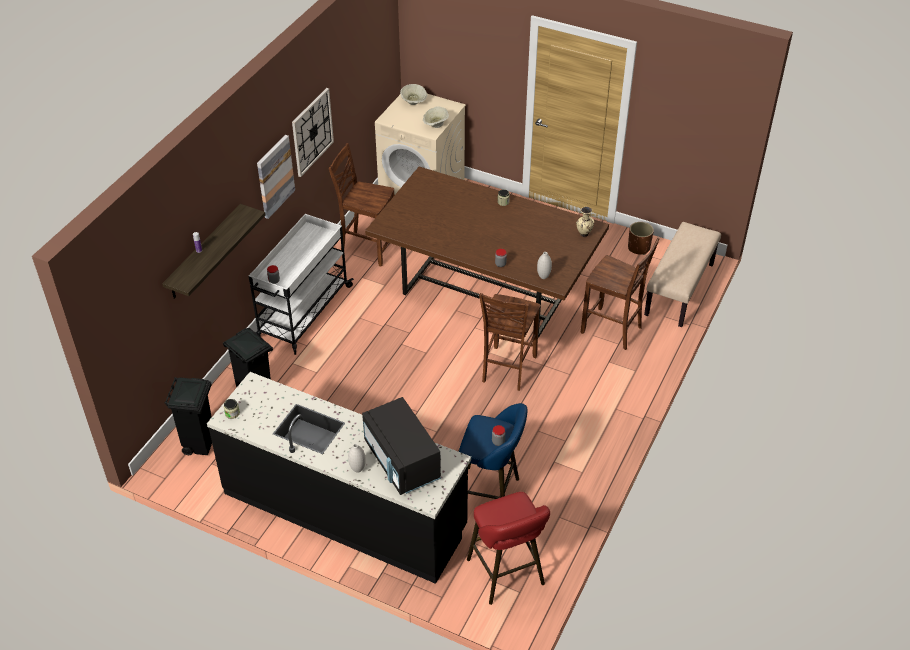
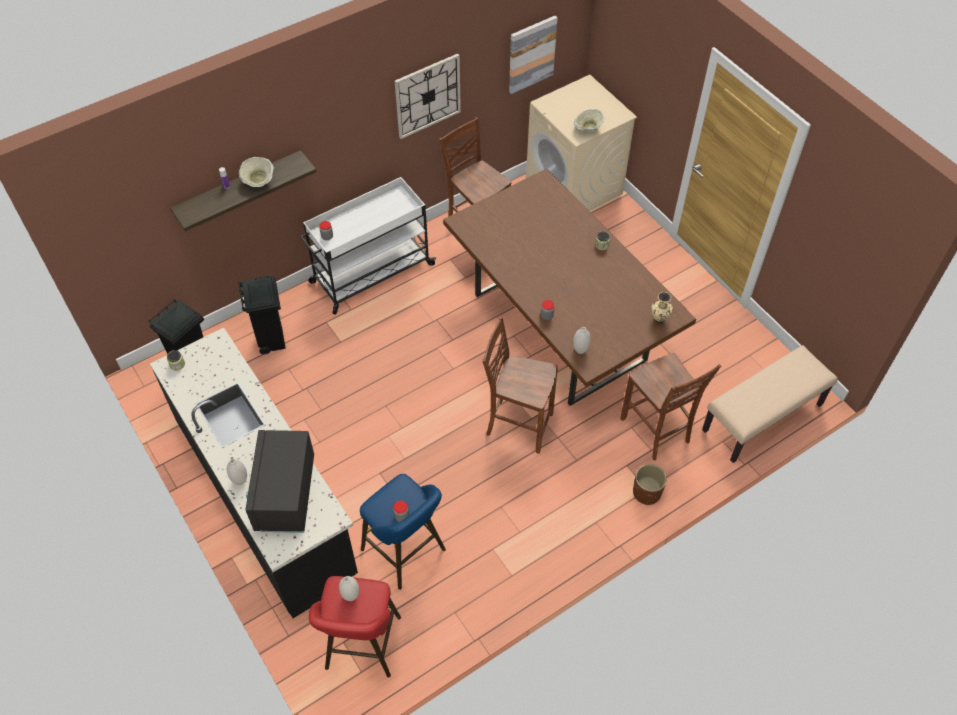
camera: 30 degrees right, 10 degrees up
(274, 176) = (360, 131): picture -> picture (531, 54)
(414, 102) = (585, 94): beige bowl -> beige bowl (259, 182)
(503, 511) = (351, 596): none -> white vase
(507, 369) = (518, 424): brown chair -> brown chair turned 60 degrees clockwise
(638, 248) = (752, 349): brown planter -> brown planter (646, 492)

